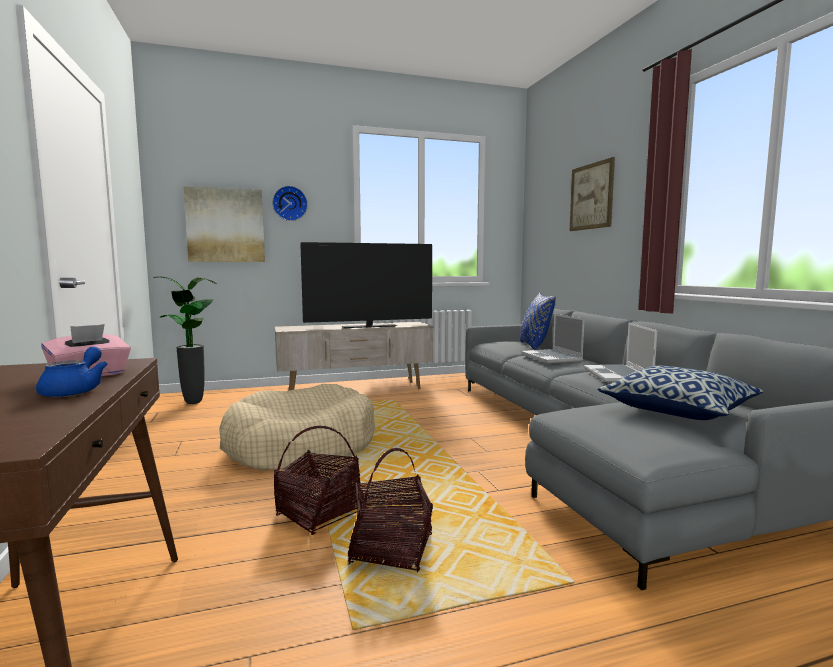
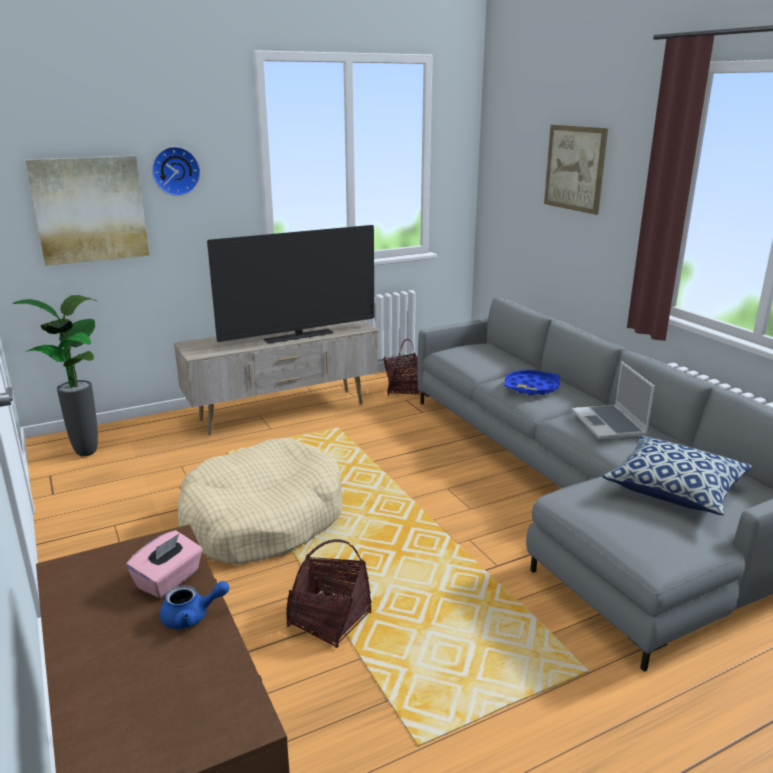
camera: 10 degrees left, 15 degrees up
(76, 391) = (192, 617): blue teapot -> blue teapot turned 90 degrees clockwise
(392, 549) = (419, 655): basket -> basket (405, 389)
(534, 346) = (503, 356): blue pillow -> none
(552, 358) = (531, 387): laptop -> blue tray

